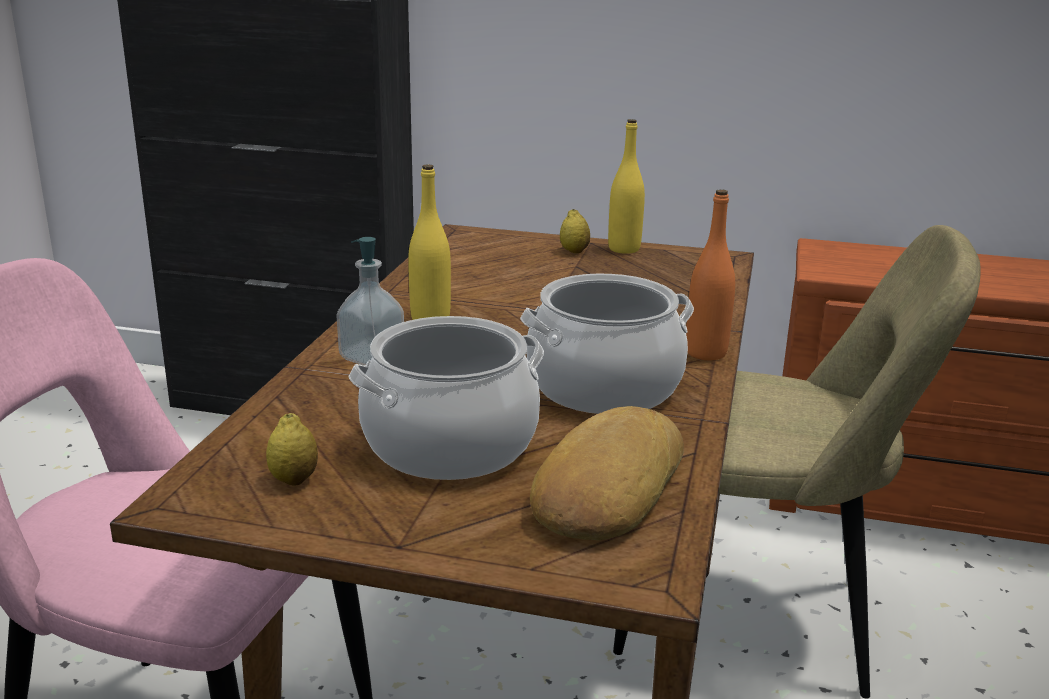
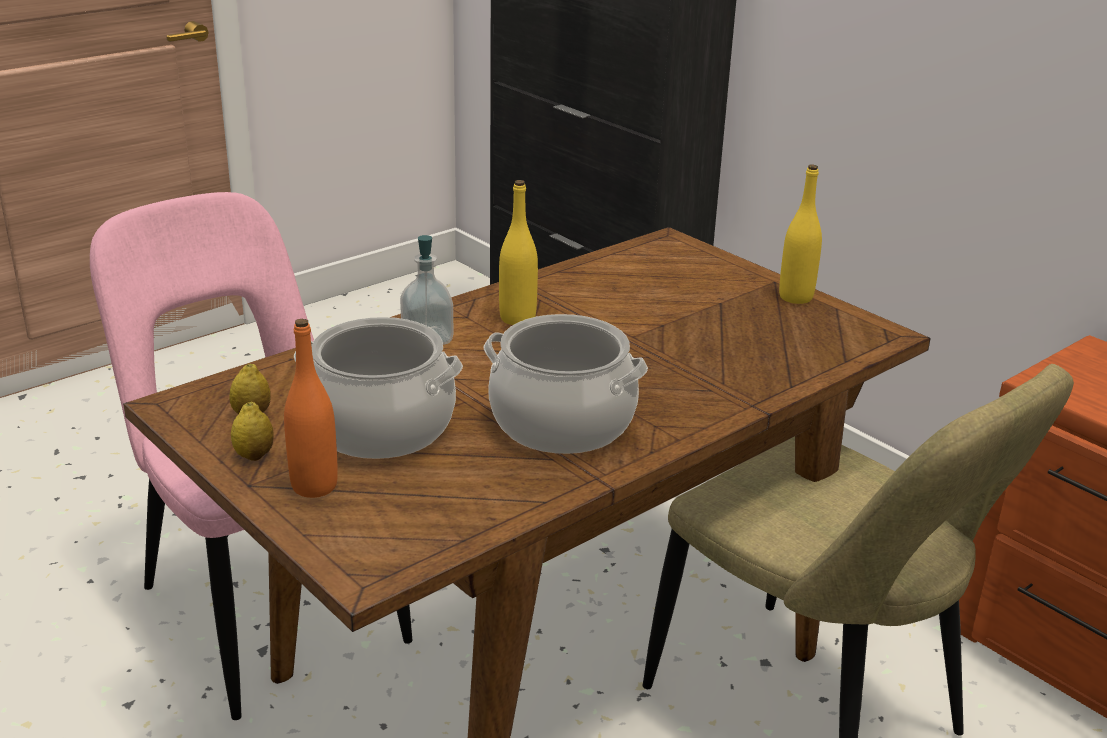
camera: 35 degrees right, 5 degrees up
(574, 251) = (742, 287): lemon -> lemon (254, 455)
(604, 488) = (434, 501): bread -> none
(706, 353) = (698, 423): orange bottle -> orange bottle (314, 486)

